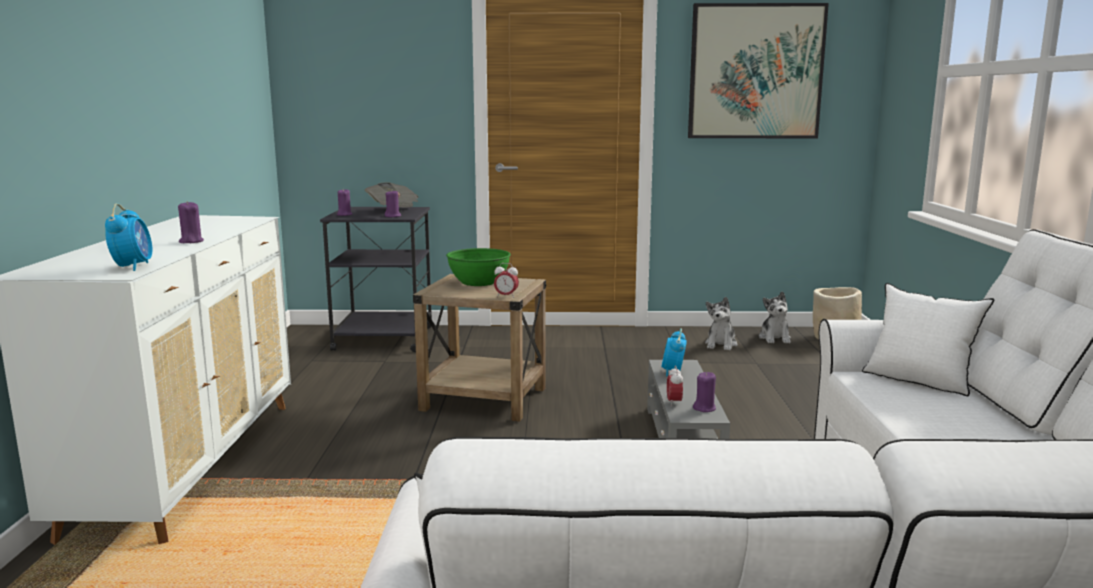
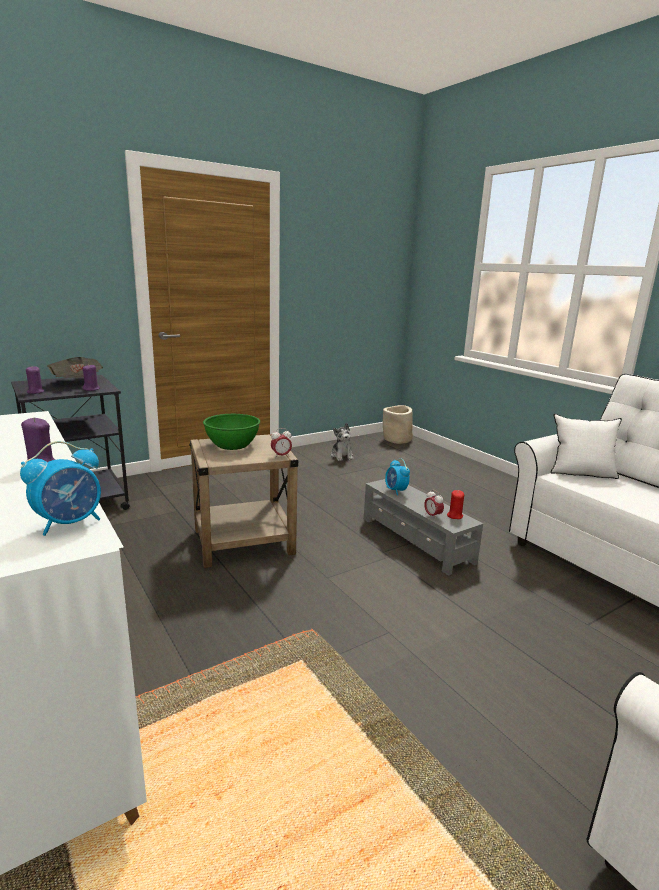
camera: 35 degrees left, 5 degrees up
(133, 267) = (70, 523): alarm clock -> alarm clock turned 90 degrees clockwise
(704, 408) = (454, 516): purple candle -> red candle
(755, 72) = (343, 259): picture -> none
(775, 338) = (366, 445): plush toy -> none

